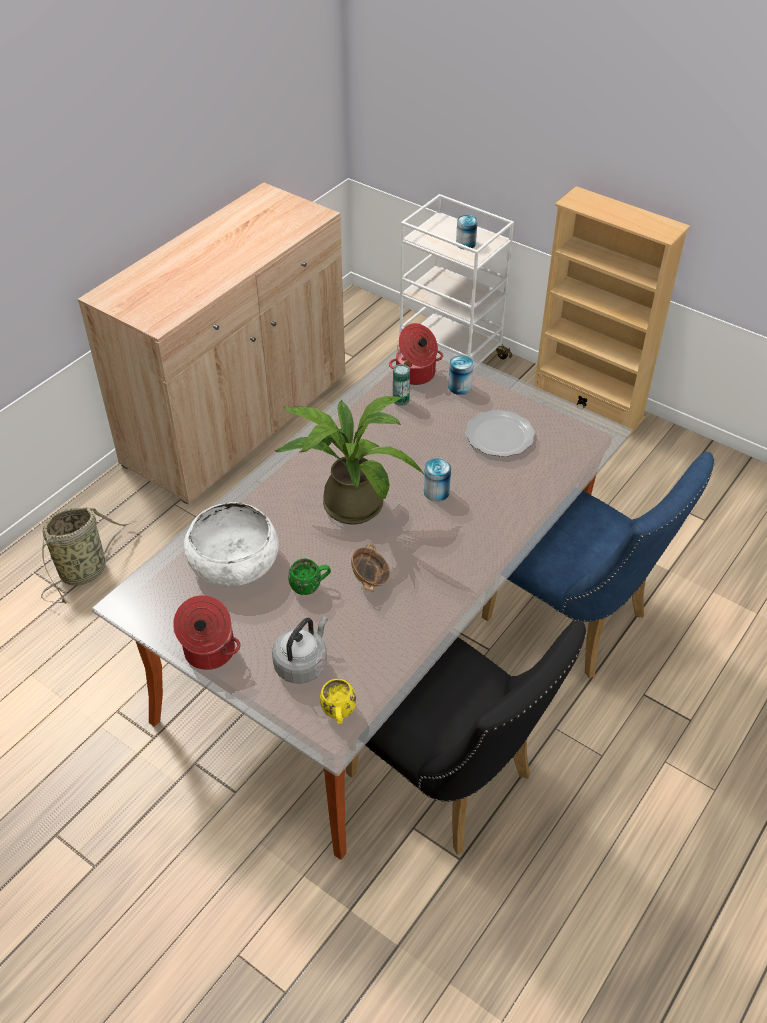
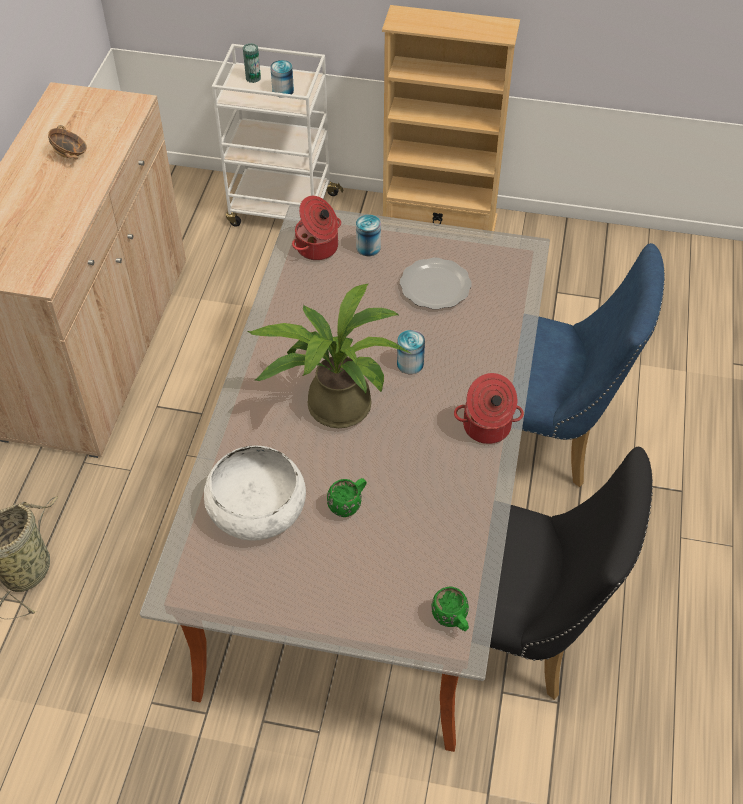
camera: 25 degrees left, 5 degrees up
(208, 652) = (290, 611): cooking pot -> cooking pot (487, 427)
(302, 664) = (388, 585): grey kettle -> none
(339, 714) = (452, 620): yellow mug -> green mug
(371, 578) = (401, 474): bowl -> bowl (70, 154)
(401, 400) = (319, 280): can -> can (253, 78)

